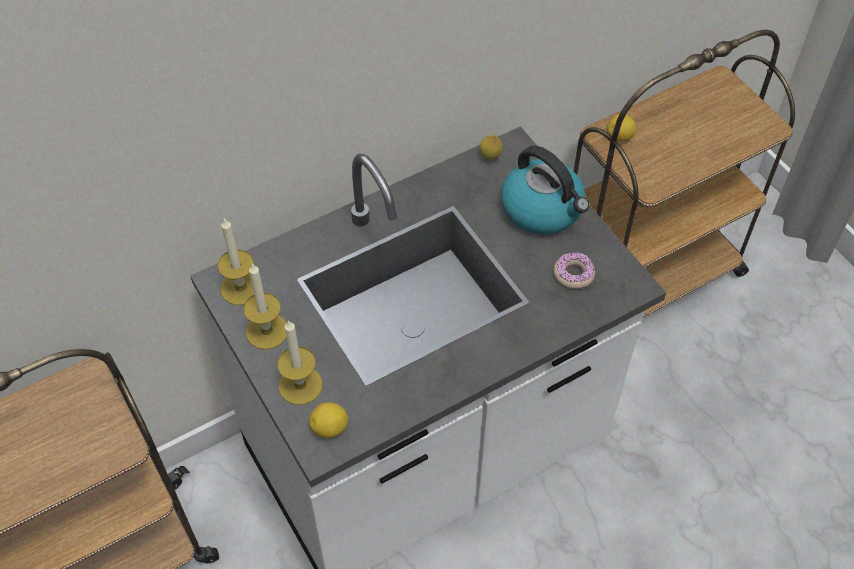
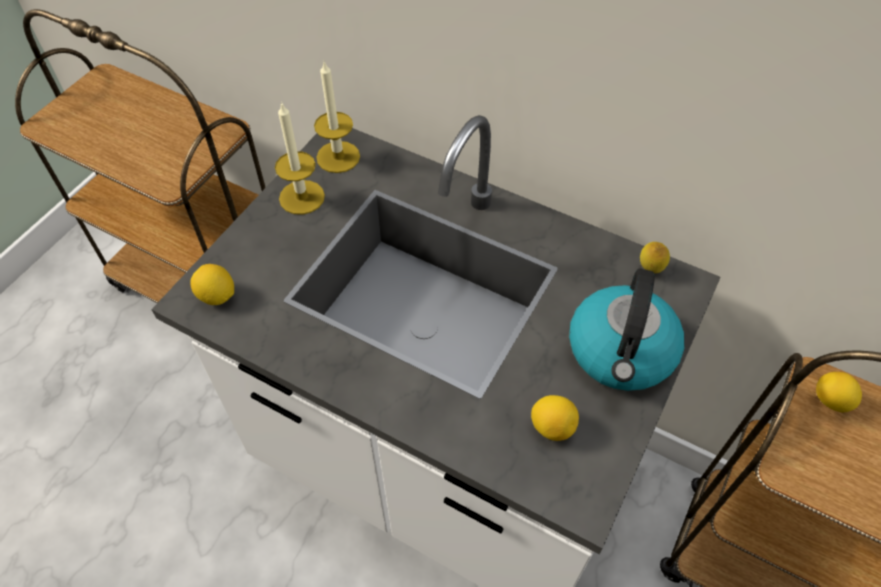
camera: 60 degrees right, 0 degrees up
(300, 385) = (255, 250): candle -> none
(573, 274) = (552, 427): donut -> lemon

